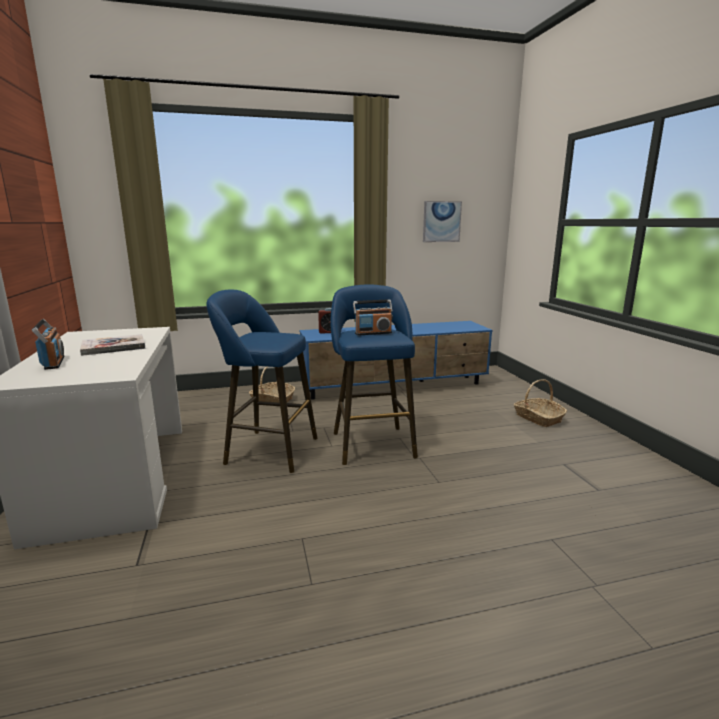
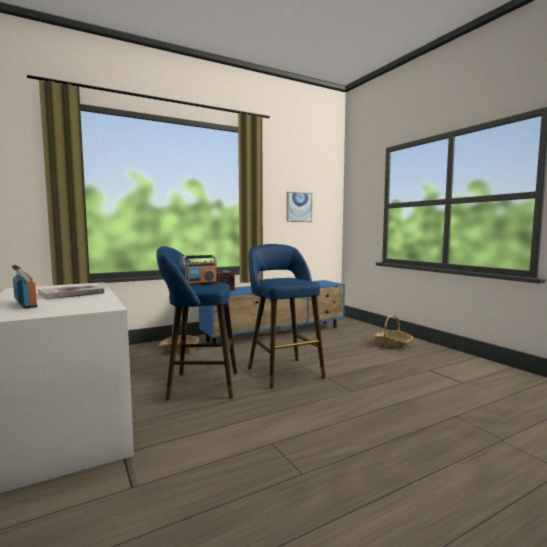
camera: 15 degrees left, 10 degrees down
(373, 333) = (284, 279): radio -> radio (200, 283)

